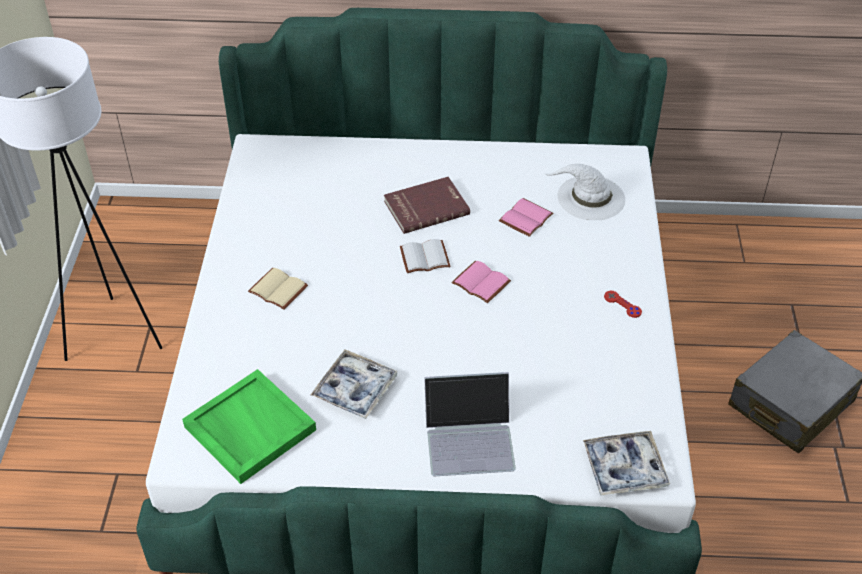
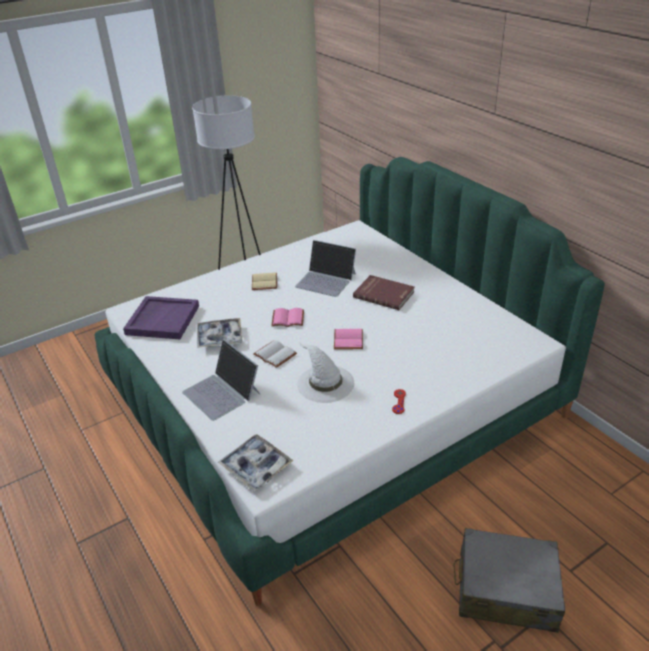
camera: 55 degrees right, 10 degrees down
(248, 428) = (162, 319): green tray -> purple tray
(340, 235) = (326, 280): none -> laptop
(424, 259) = (342, 313): white book -> white book (273, 355)
(525, 217) = (424, 330): pink book -> pink book (288, 318)
(590, 198) = (478, 345): white hat -> white hat (324, 383)

